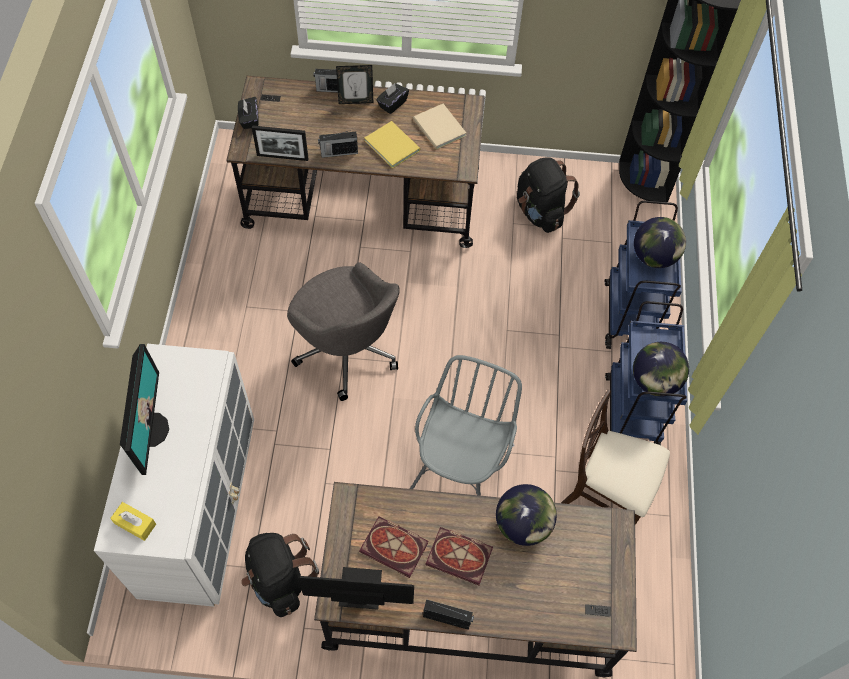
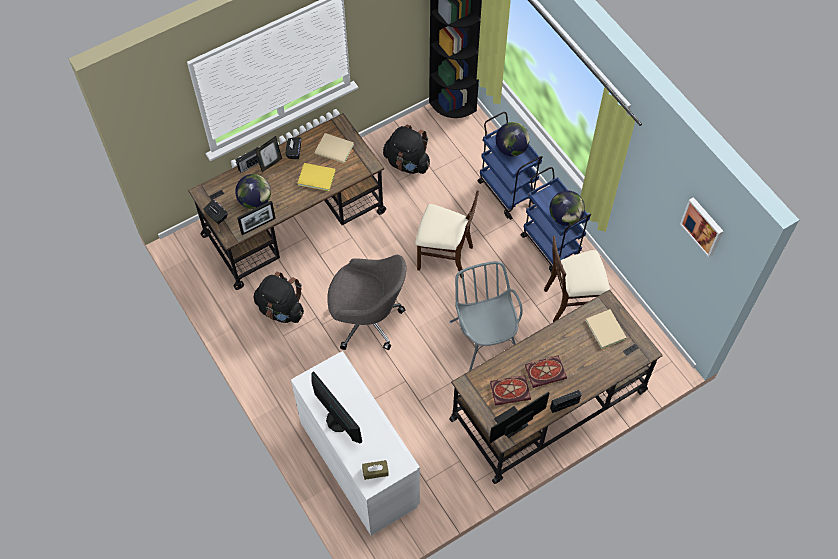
camera: 35 degrees left, 0 degrees up
(135, 524) = (375, 471): yellow tissue box -> brown tissue box
(279, 580) = (440, 468): black backpack -> black backpack (281, 310)
(338, 152) = (289, 202): radio -> none
(494, 340) = (444, 256): none -> beige chair
(523, 524) = (563, 334): globe -> globe (255, 201)
(587, 557) = (606, 328): none -> beige book
(801, 509) = (703, 226): none -> picture

